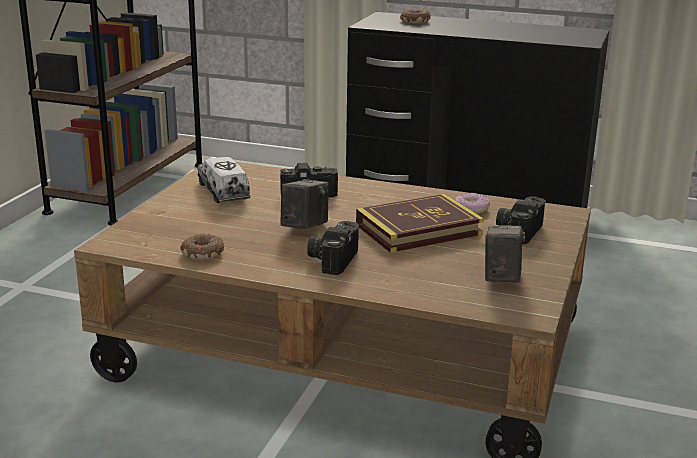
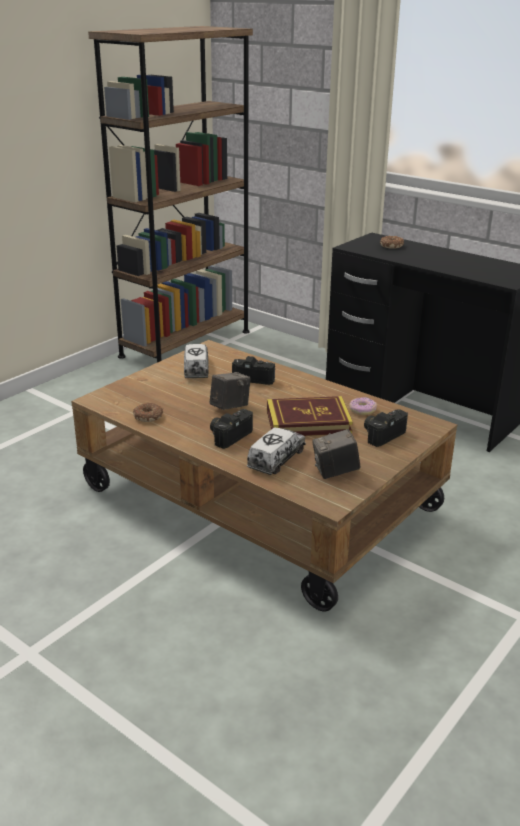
camera: 20 degrees right, 5 degrees up
(416, 276) = (276, 459): none -> toy truck
(501, 279) = (335, 472): camera -> camera turned 135 degrees counterclockwise

